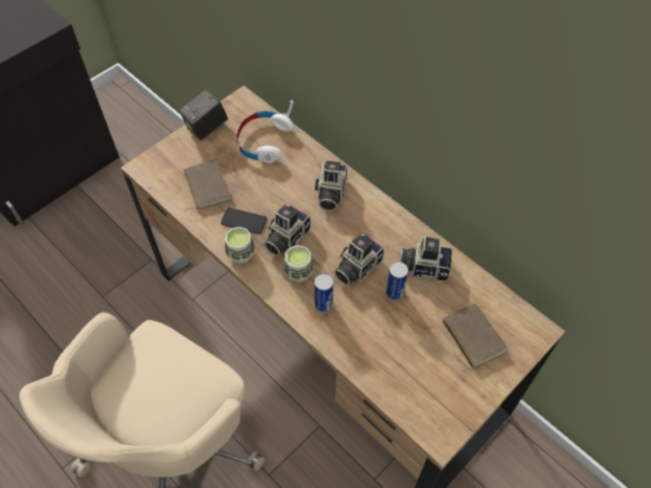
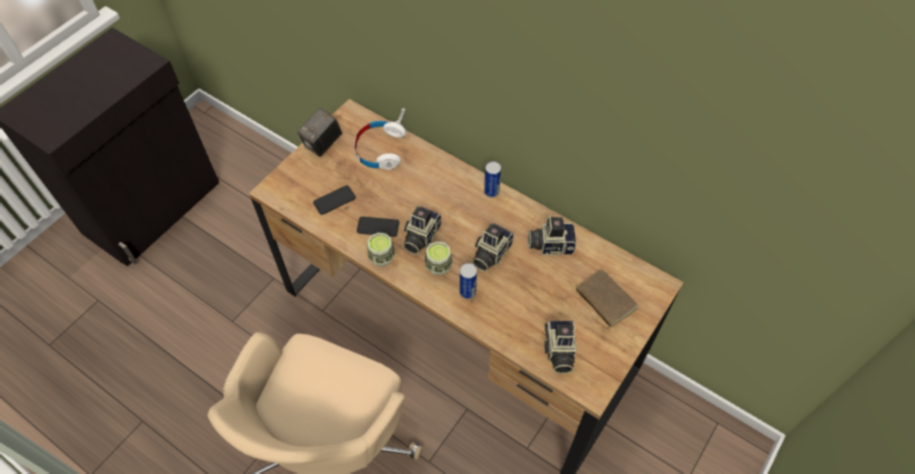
camera: 10 degrees left, 0 degrees up
(205, 187) = (334, 200): brown book -> phone
(330, 193) = (452, 190): camera -> camera (558, 351)
(394, 293) = (529, 272): can -> can (491, 192)

